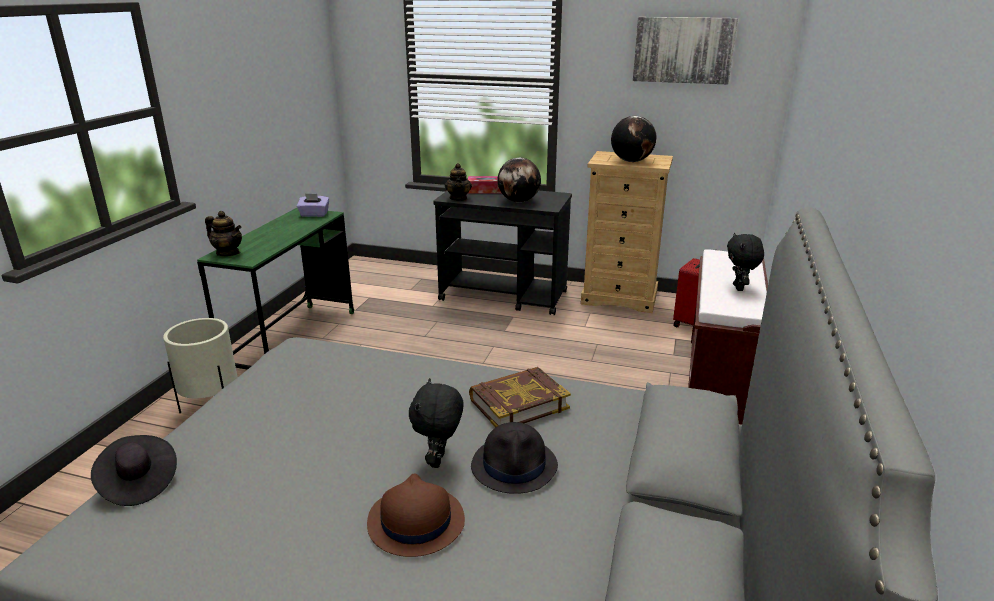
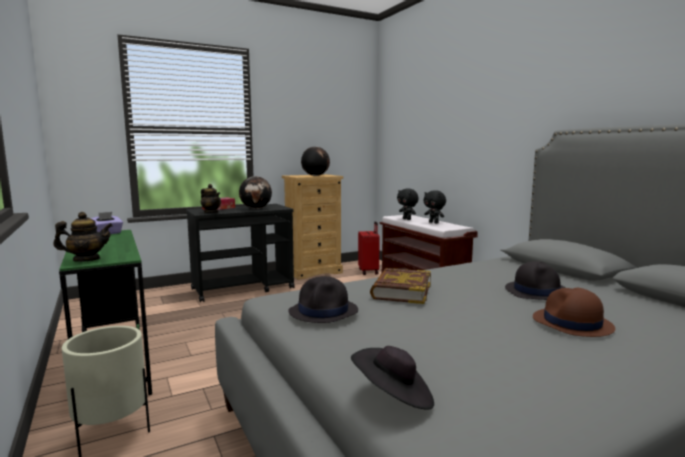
camera: 45 degrees left, 15 degrees down
(280, 381) = (324, 311): none -> black hat
(439, 461) = (508, 303): black plush toy -> black plush toy (407, 219)
(518, 403) = (469, 275): book -> book (401, 291)
(683, 50) = (324, 110): picture -> none

